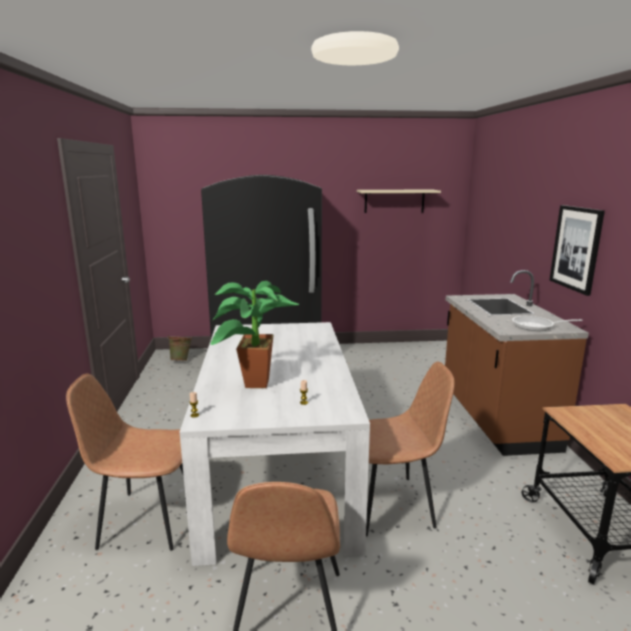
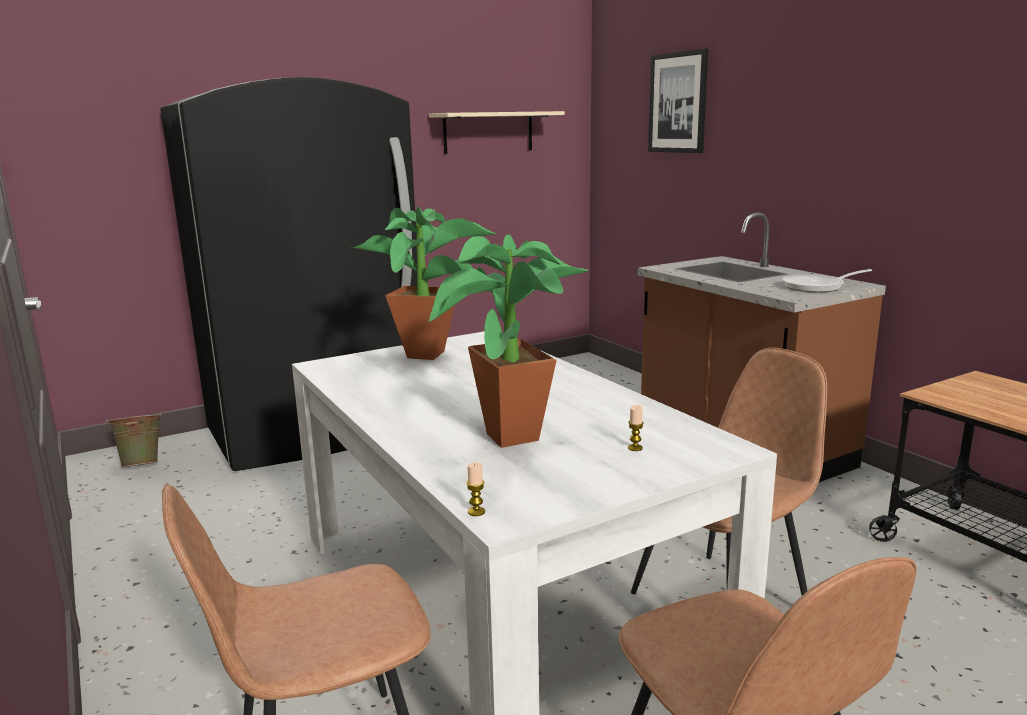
camera: 25 degrees left, 0 degrees up
(279, 332) = (431, 356): none -> potted plant
(576, 248) = (839, 169): picture -> picture (678, 103)

